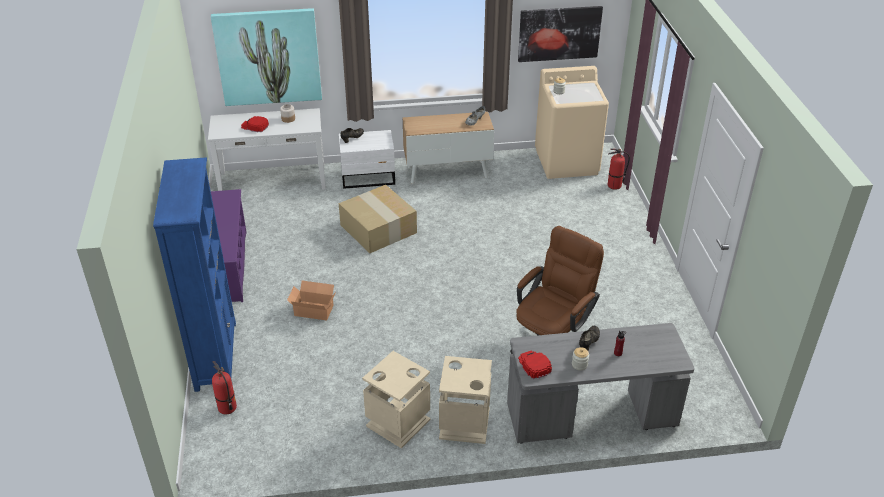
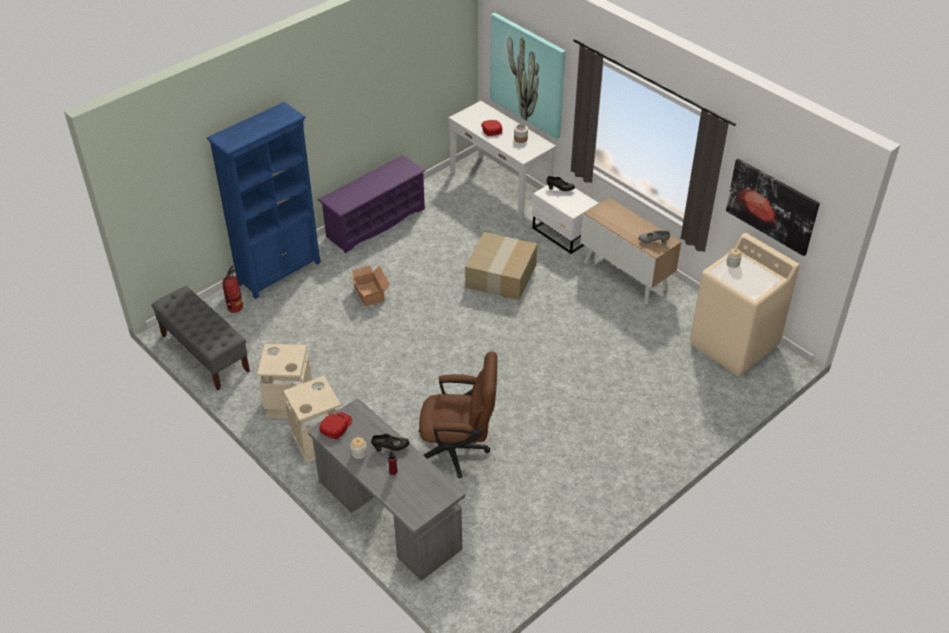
camera: 55 degrees right, 5 degrees up
(266, 458) = (204, 353): none -> grey bench
(614, 186) = (733, 395): fire extinguisher -> none

